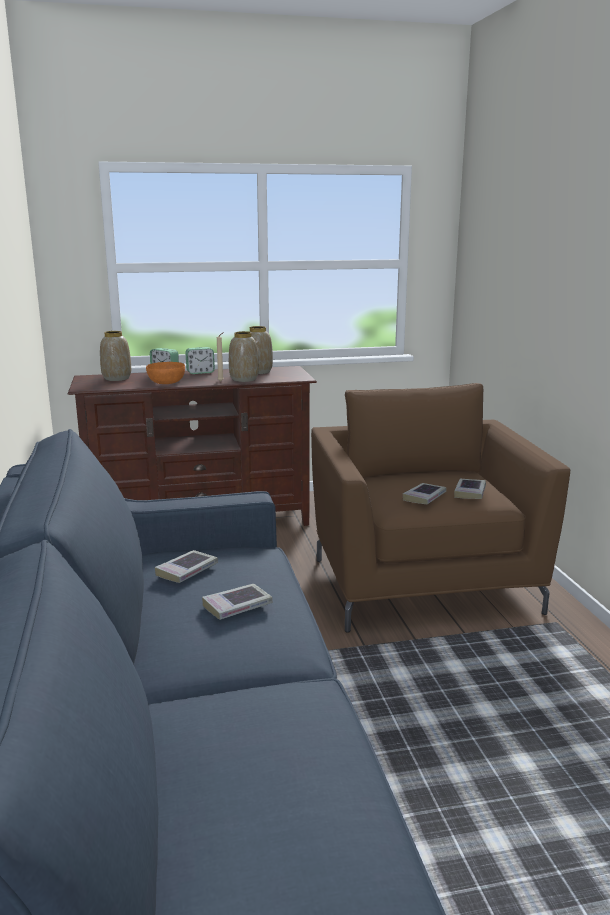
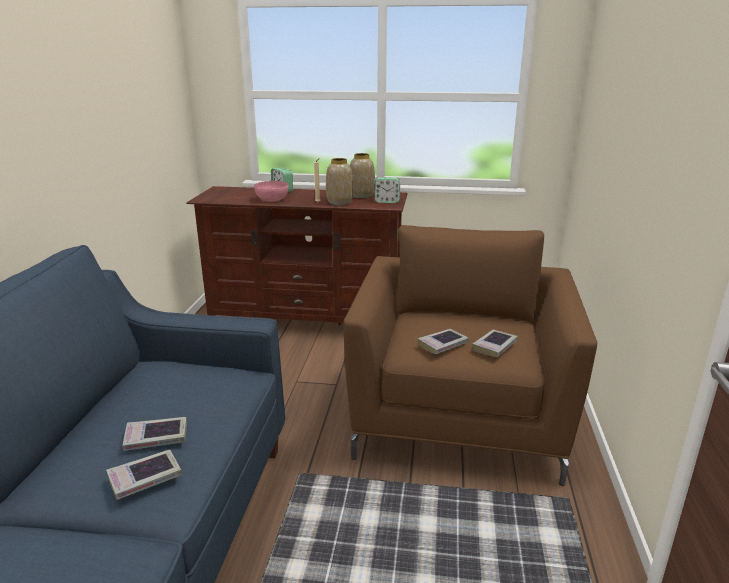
camera: 20 degrees right, 5 degrees up
(117, 378) = (239, 192): vase -> none
(167, 382) = (272, 199): orange bowl -> pink bowl
(187, 571) = (156, 388): book -> book (145, 478)
(200, 372) = (312, 192): alarm clock -> alarm clock (387, 201)

